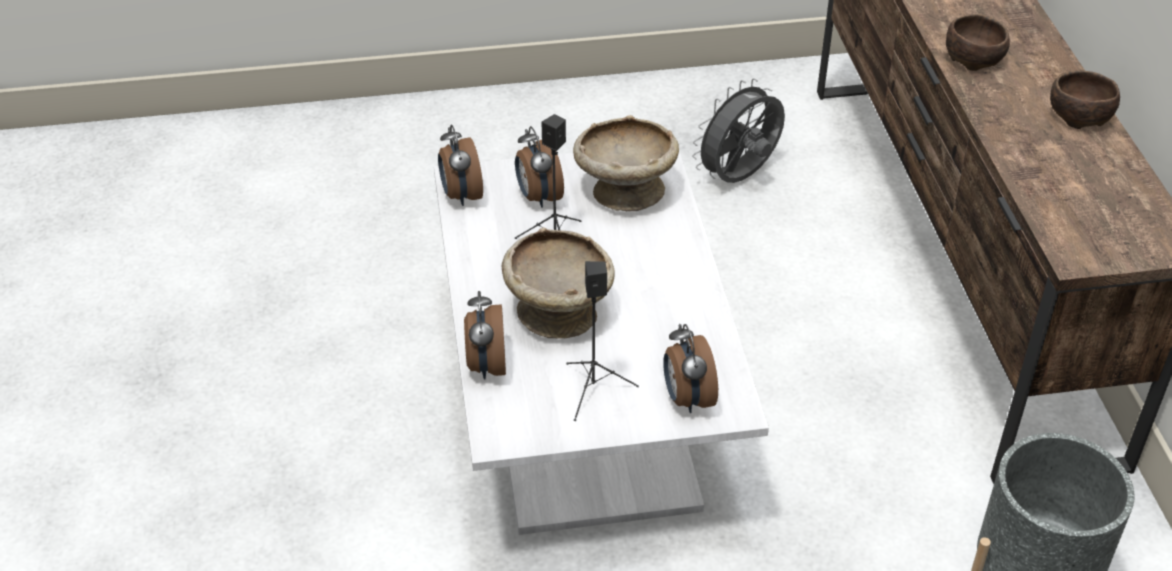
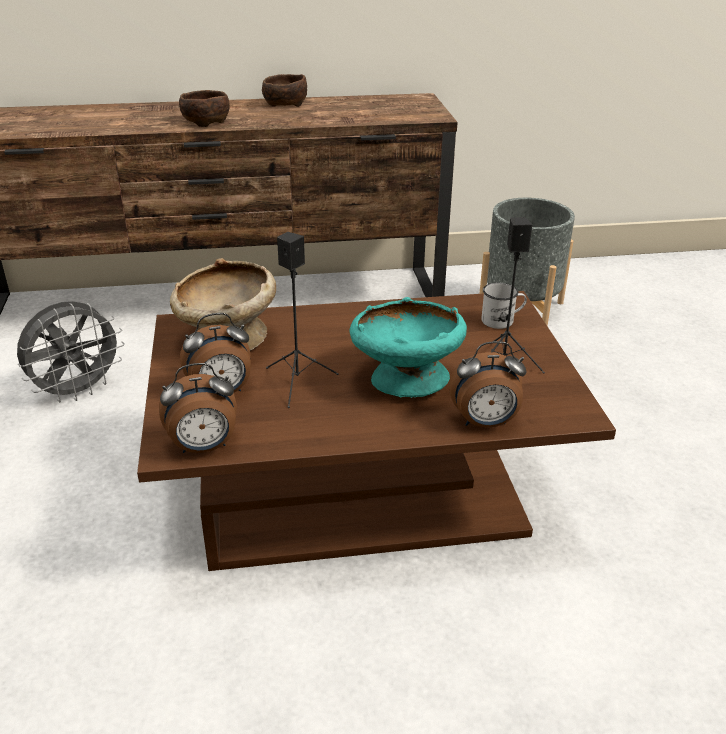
camera: 90 degrees left, 10 degrees down
(558, 313) = (404, 380): beige bowl -> turquoise bowl
(586, 400) = (361, 492): white coffee table -> brown coffee table
(687, 398) = (502, 320): alarm clock -> white mug
(739, 178) = (78, 391): grey fan -> grey fan turned 90 degrees counterclockwise

